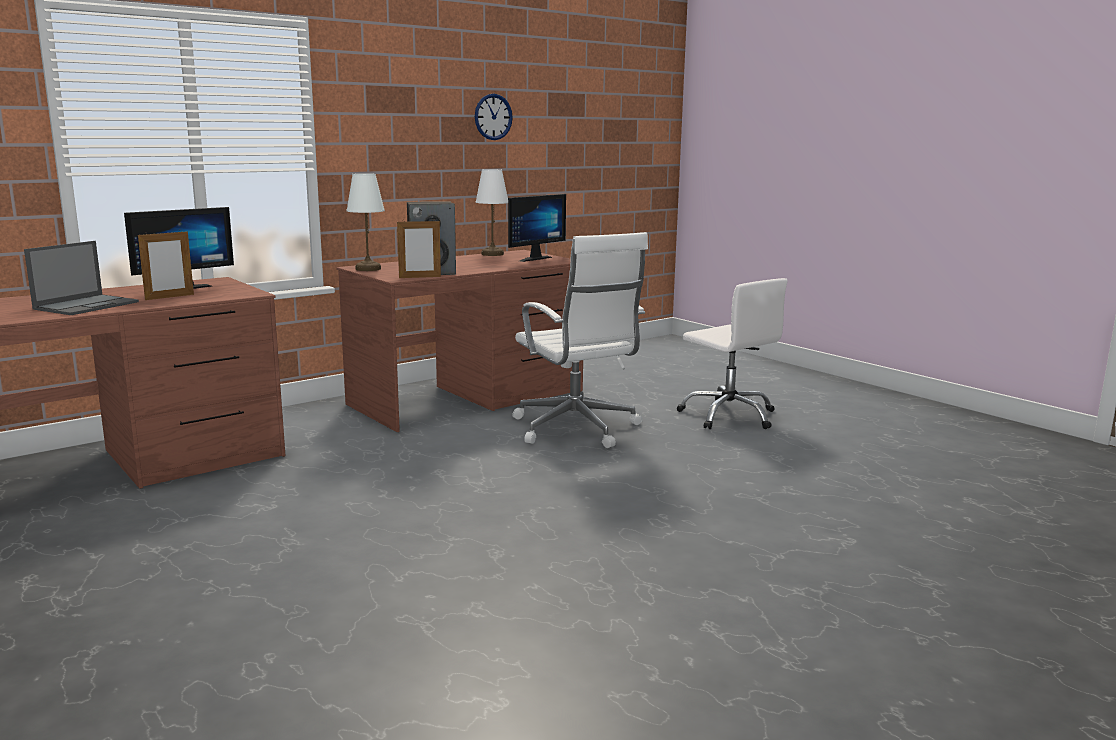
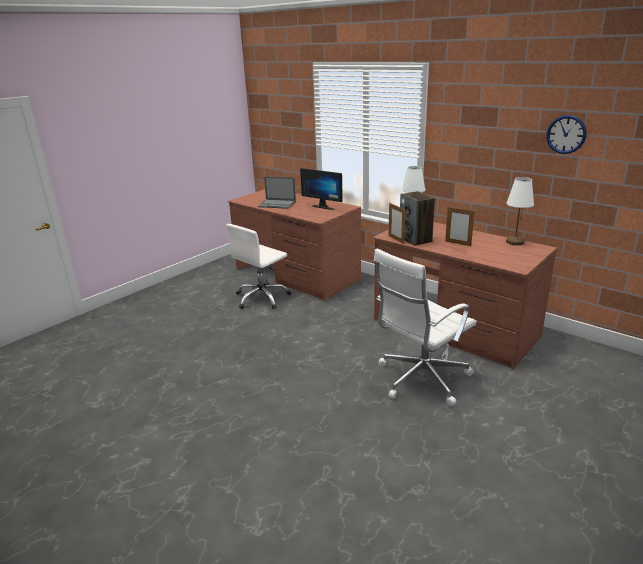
camera: 80 degrees right, 10 degrees up
(169, 297) = (302, 210): picture frame -> picture frame (458, 243)
(531, 258) = (511, 255): monitor -> none
(729, 415) = (514, 455): white office chair -> white office chair (262, 298)

